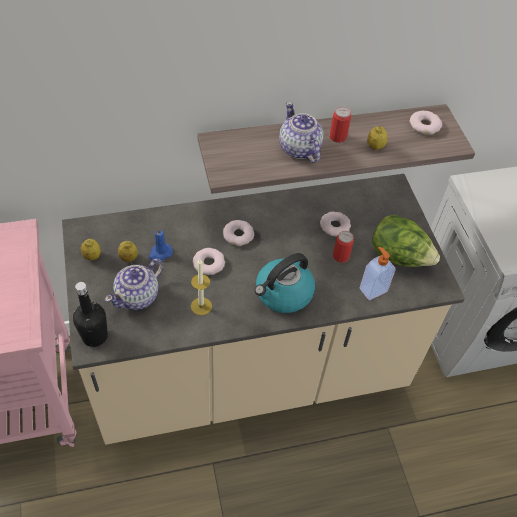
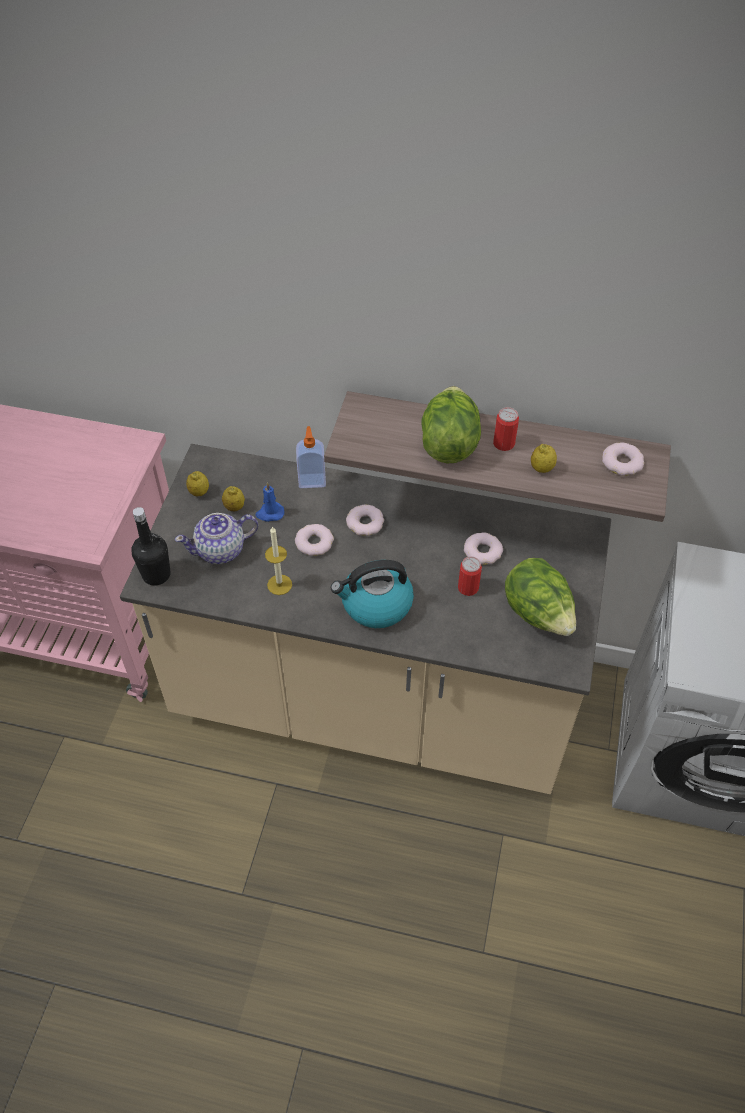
camera: 30 degrees right, 0 degrees up
(299, 149) = (449, 443): teapot -> lettuce
(372, 289) = (482, 638): soap dispenser -> soap dispenser (312, 480)

